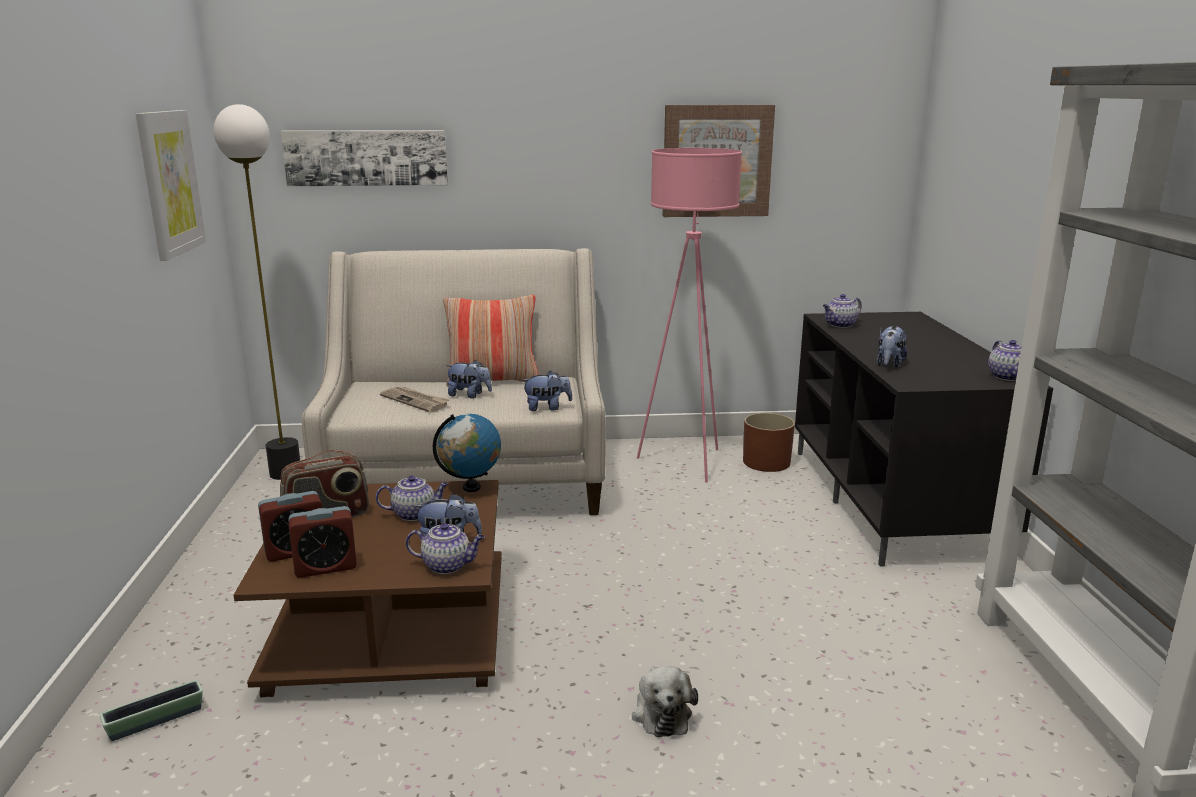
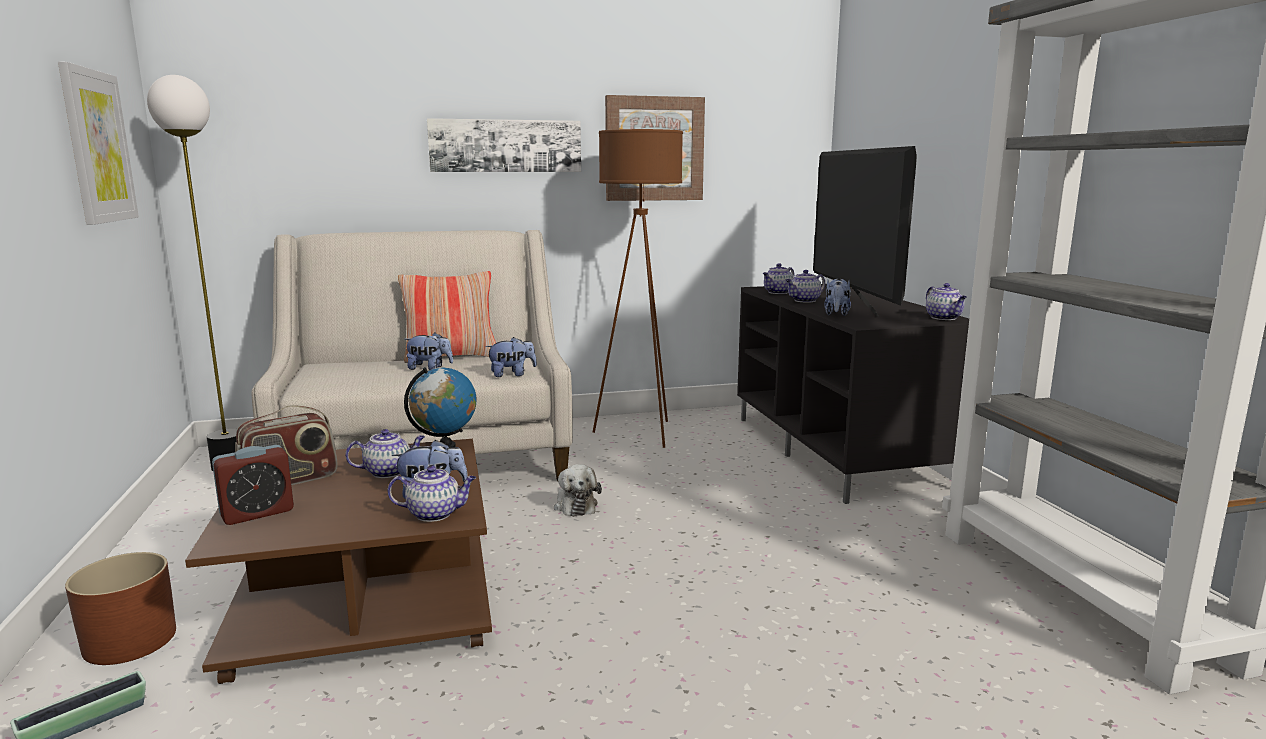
camera: 10 degrees left, 5 degrees down
(325, 567) = (295, 525): alarm clock -> none
(366, 157) = (312, 141): picture -> picture (505, 146)
(415, 401) = (374, 375): newspaper -> none
(661, 712) = (674, 651): plush toy -> plush toy (575, 505)
(686, 462) = (640, 433): pink floor lamp -> brown floor lamp
(766, 462) = (715, 428): brown planter -> brown planter (131, 640)
(863, 340) = (804, 301): none -> teapot
(915, 348) = (852, 304): none -> television

